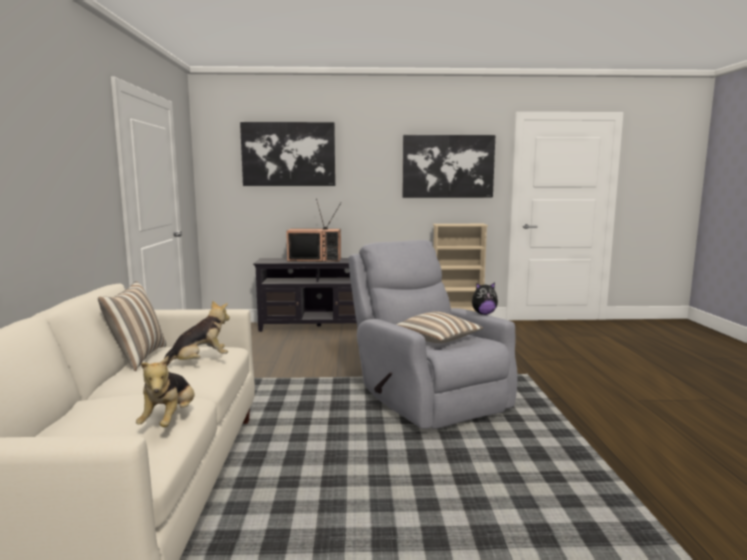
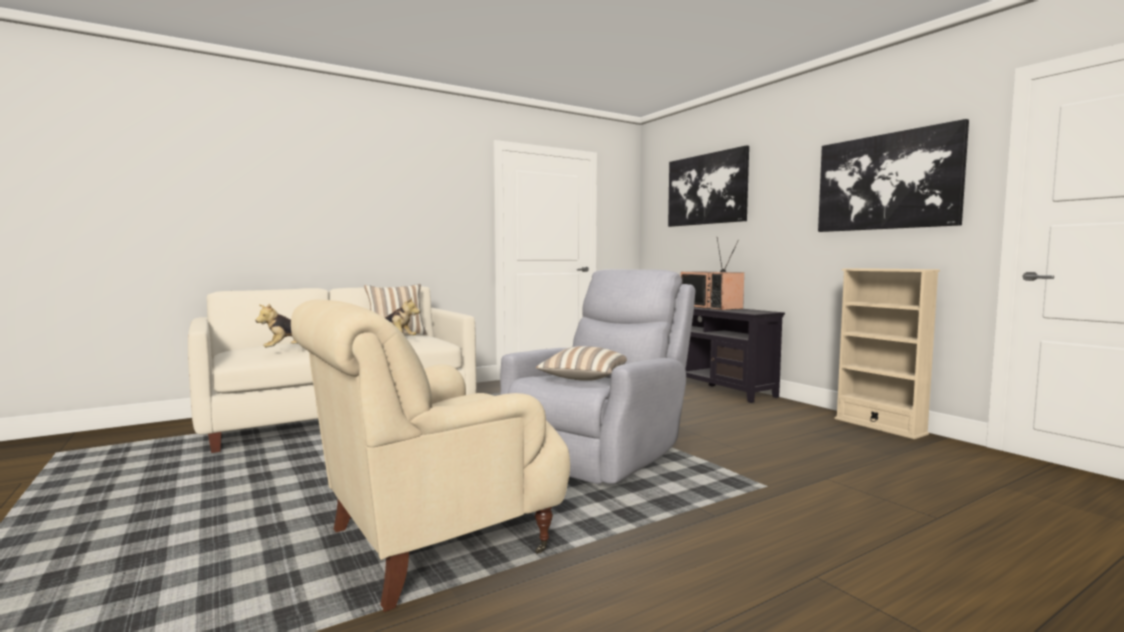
camera: 60 degrees right, 5 degrees down
(483, 314) = (645, 361): plush toy -> none
(563, 494) = (431, 542): none -> beige armchair

